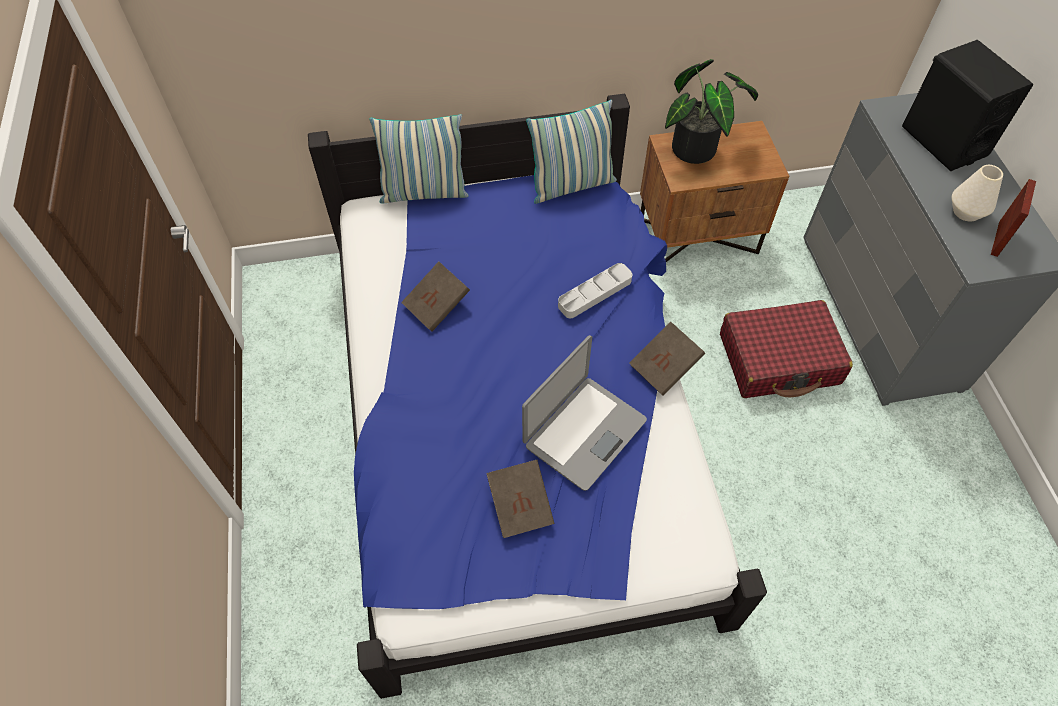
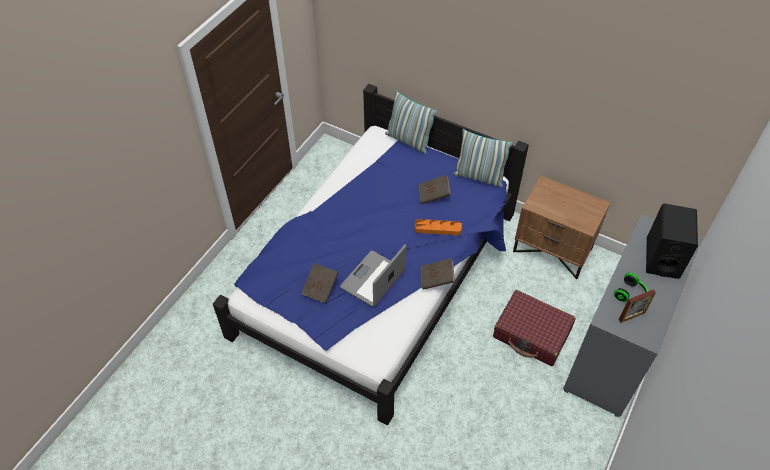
camera: 40 degrees right, 5 degrees down
(437, 305) = (366, 191): brown book -> brown book (434, 195)
(584, 432) = (373, 279): laptop -> laptop turned 135 degrees clockwise
(595, 293) = (438, 229): grey tray -> orange tray
(699, 150) = (559, 197): potted plant -> none
(966, 212) = (631, 295): white vase -> headphones

